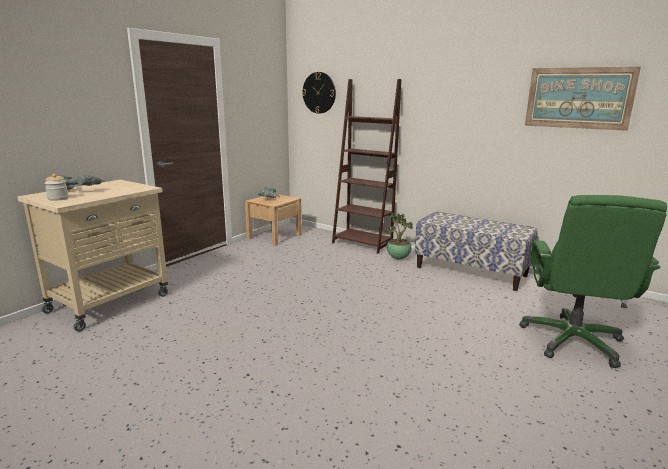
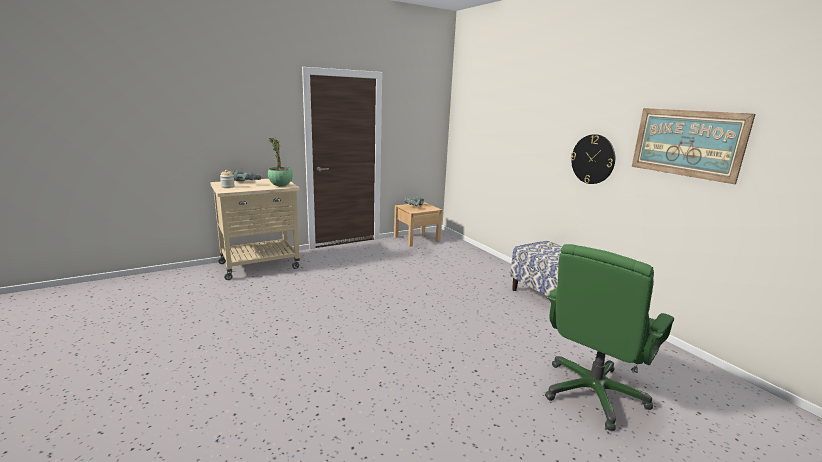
camera: 25 degrees right, 0 degrees up
(319, 92) = (470, 118): wall clock -> wall clock (593, 159)
(362, 244) = (484, 259): brown bookcase -> none
(399, 258) = (504, 278): potted plant -> potted plant (281, 186)

